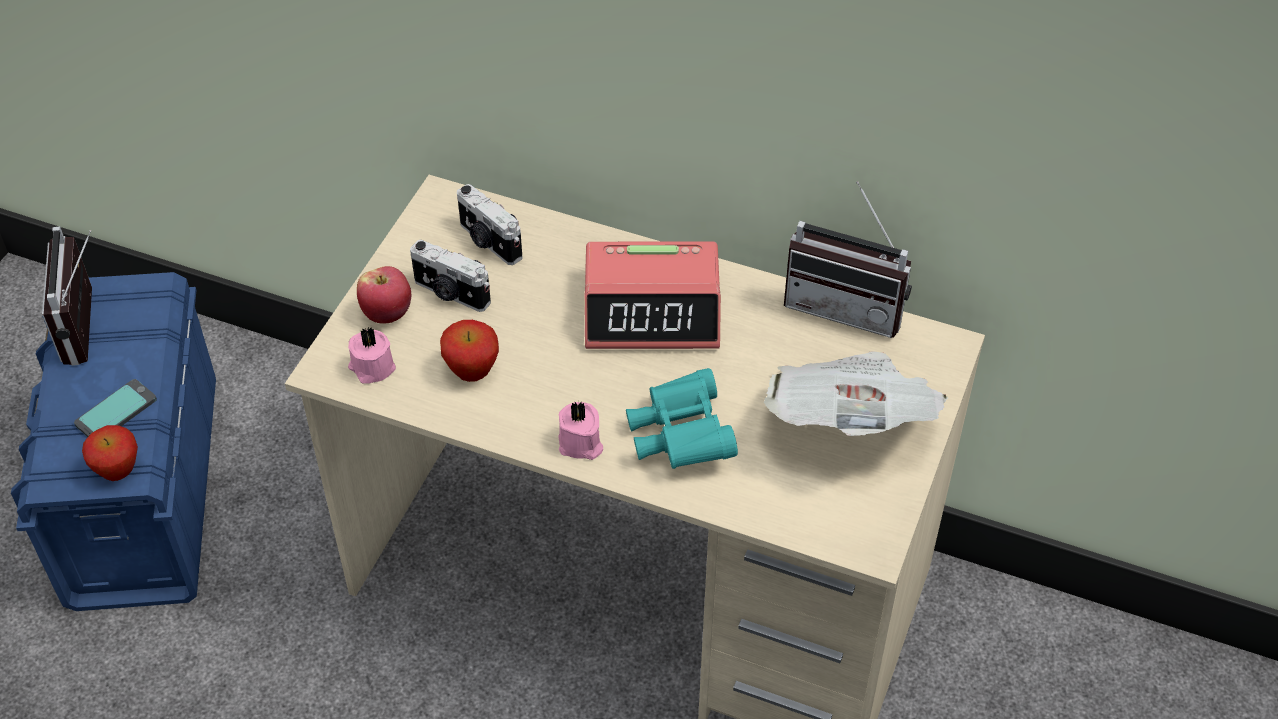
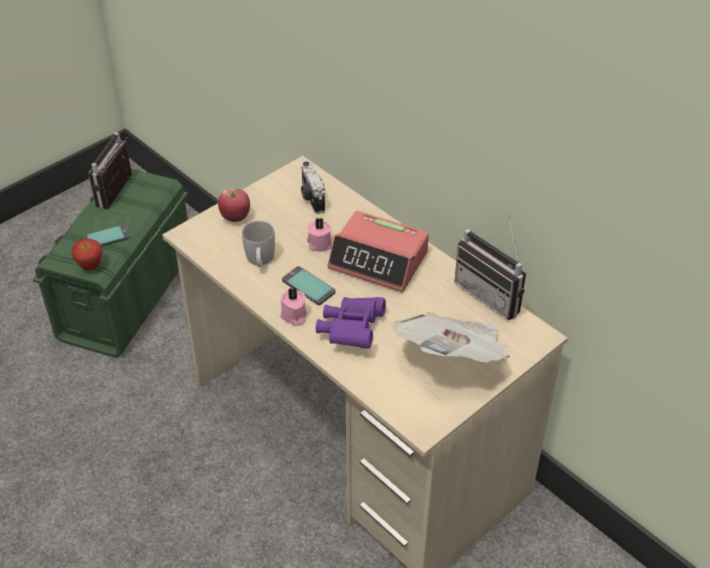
camera: 25 degrees right, 5 degrees down
(144, 494) = (126, 296): blue storage box -> green storage box
(371, 367) = (210, 241): pink candle -> pink candle (319, 243)
(451, 294) = (275, 218): camera -> none
(472, 373) = (260, 261): apple -> white mug
(573, 389) = (308, 287): none -> phone
(680, 437) = (351, 331): turquoise binoculars -> purple binoculars

